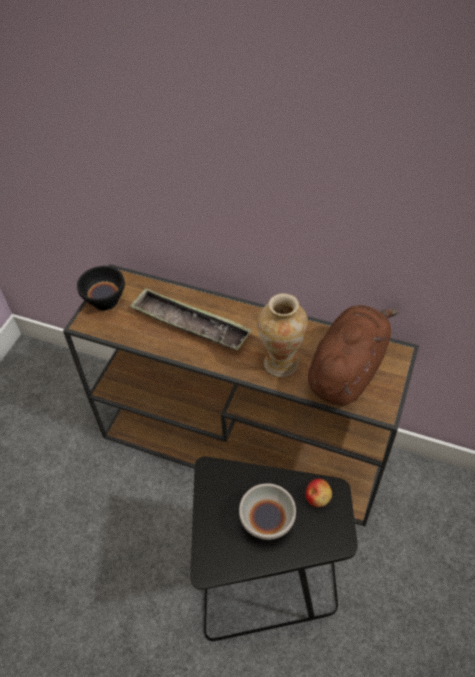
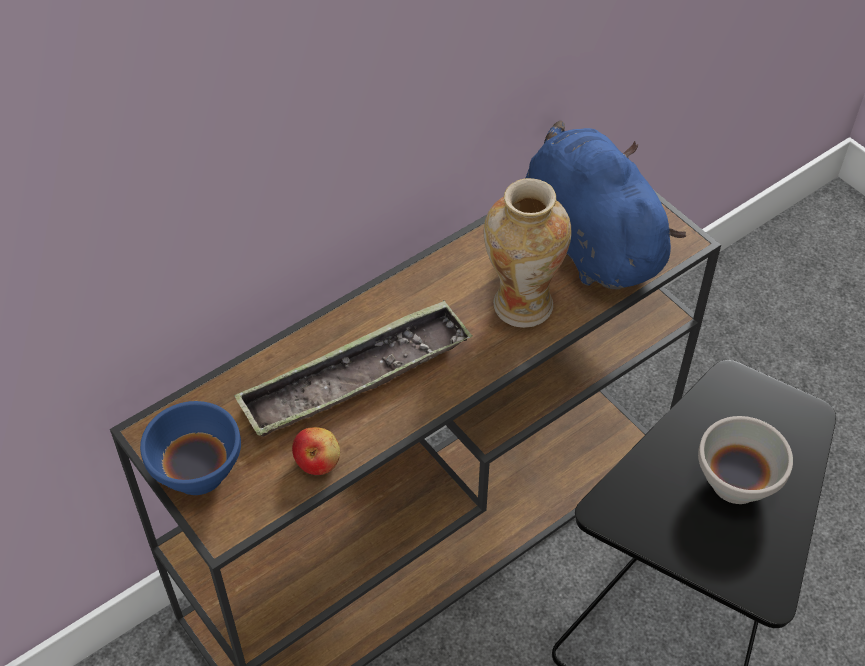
camera: 60 degrees left, 0 degrees up
(106, 300) = (198, 471): black bowl -> blue bowl
(318, 497) = (731, 404): apple -> apple (317, 461)
(347, 369) = (588, 240): brown plush toy -> blue plush toy

